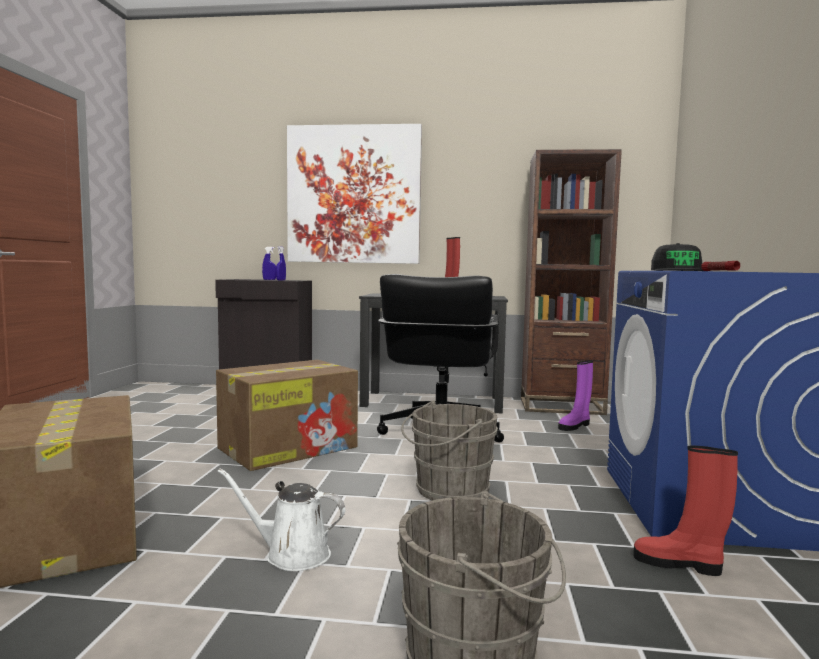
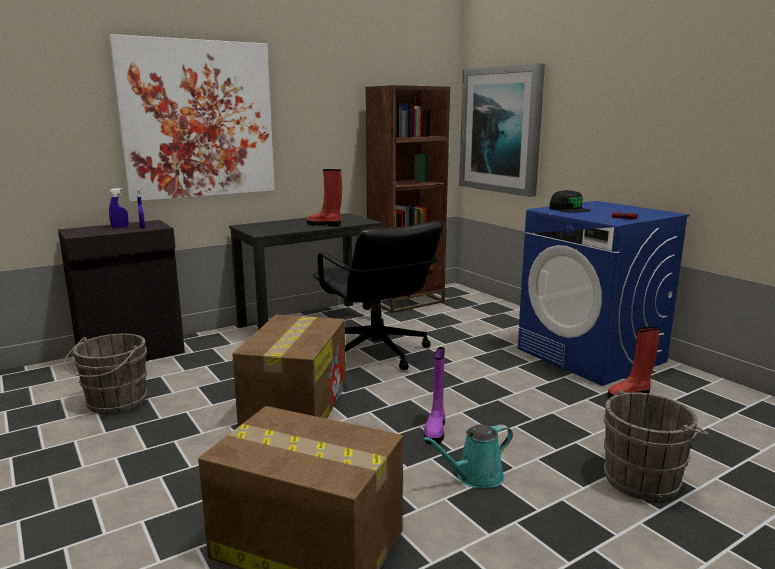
camera: 40 degrees left, 10 degrees up
(291, 554) = (476, 477): white watering can -> turquoise watering can
(448, 490) = (468, 396): grey bucket -> grey bucket (114, 403)
(575, 426) = (443, 318): purple boot -> purple boot (435, 430)
(700, 200) = (501, 130): none -> picture

